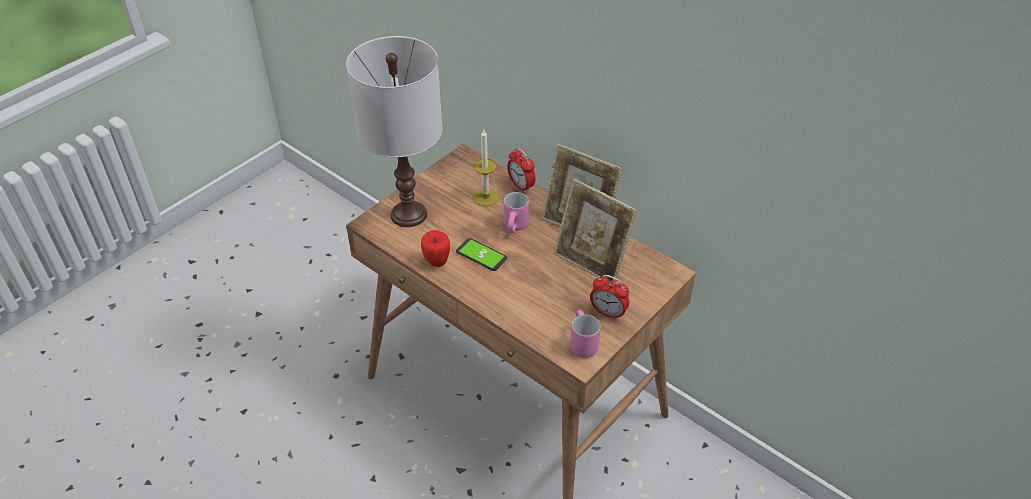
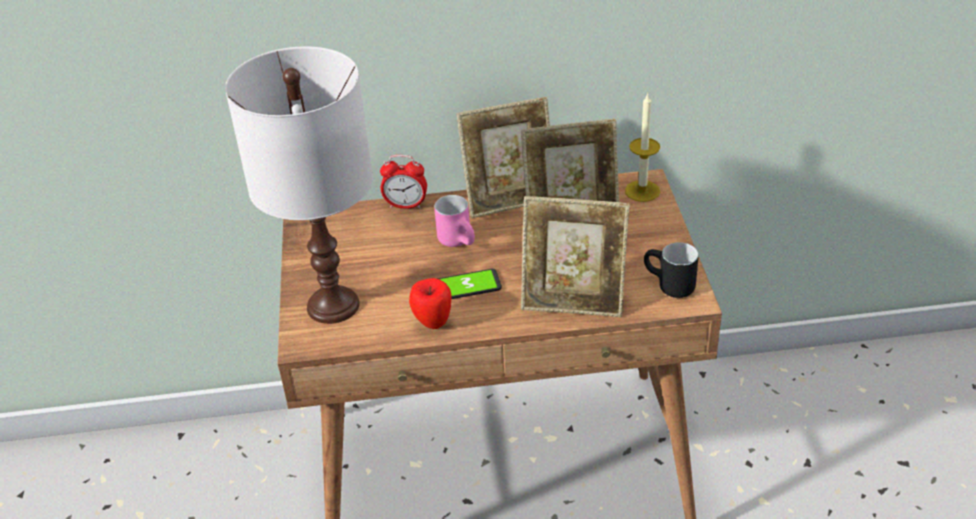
camera: 45 degrees left, 5 degrees down
(485, 197) = (387, 237): candle -> candle (642, 191)
(519, 308) = (573, 301): none -> picture frame
(580, 343) = (668, 287): pink mug -> black mug
(608, 312) = (649, 247): alarm clock -> none

